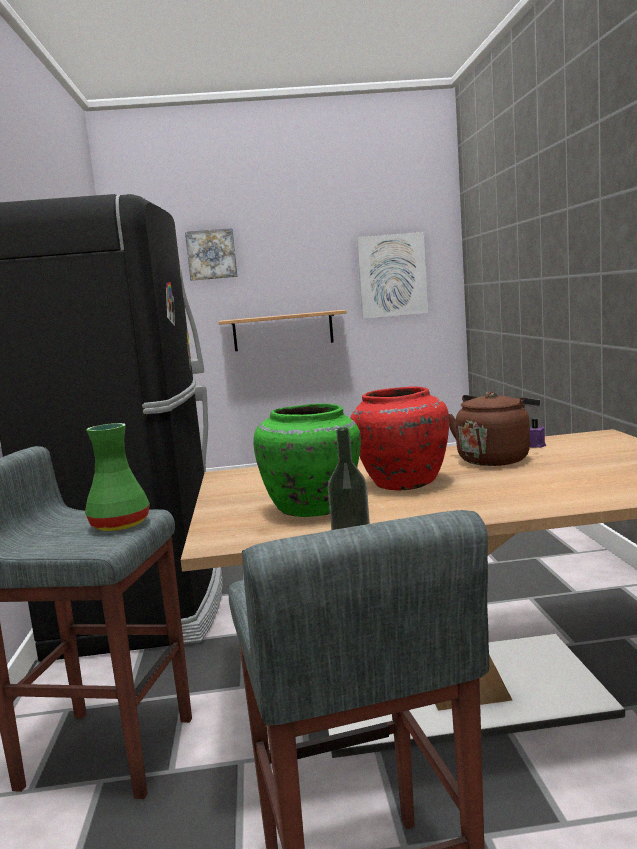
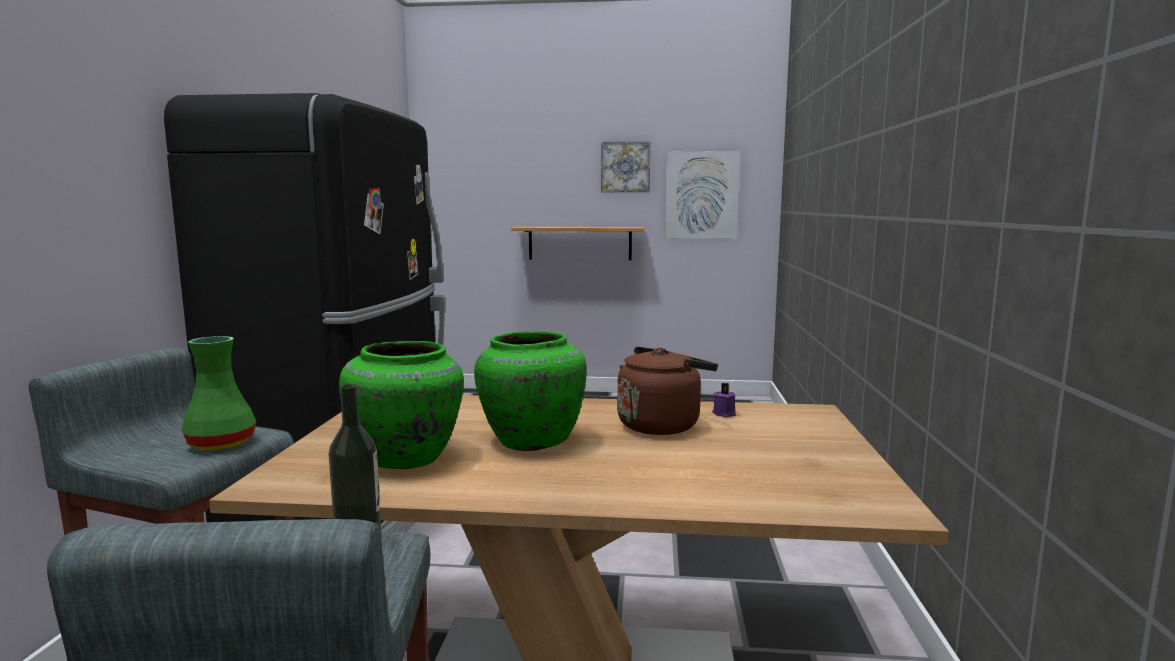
camera: 10 degrees right, 0 degrees up
(211, 254) = (514, 158): picture -> picture (625, 167)
(402, 483) = (531, 440): red vase -> green vase

